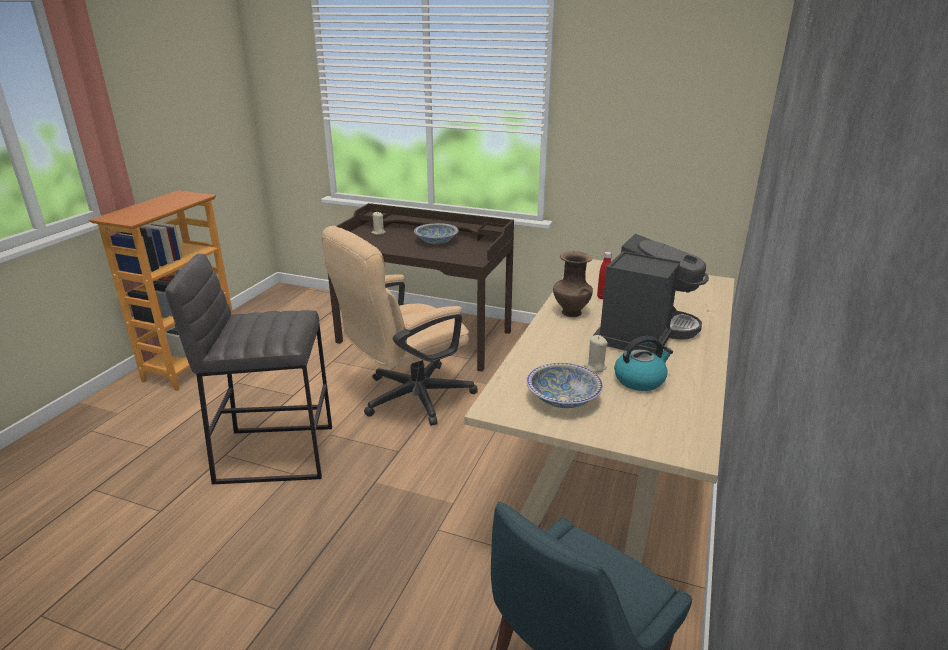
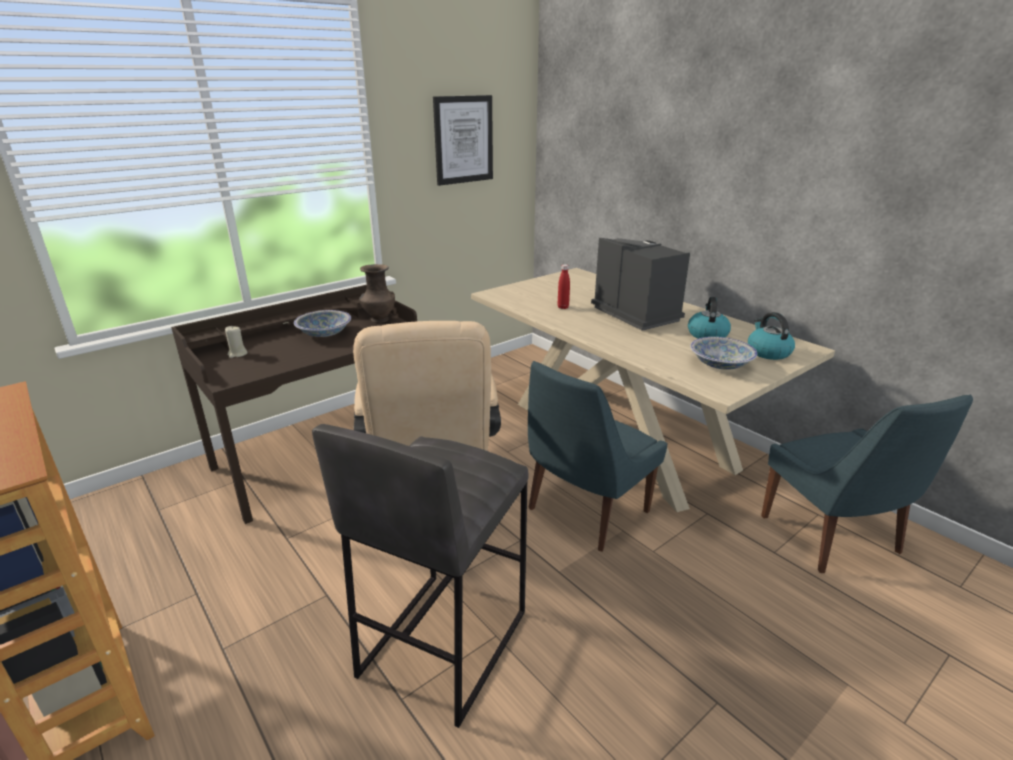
camera: 60 degrees left, 0 degrees up
(461, 474) = (585, 512): none -> blue chair
(570, 312) = (578, 324): brown vase -> brown vase (379, 319)
(595, 367) = (679, 342): beige candle -> none
(638, 424) = (767, 352): none -> kettle
(656, 106) = (463, 140): none -> picture

